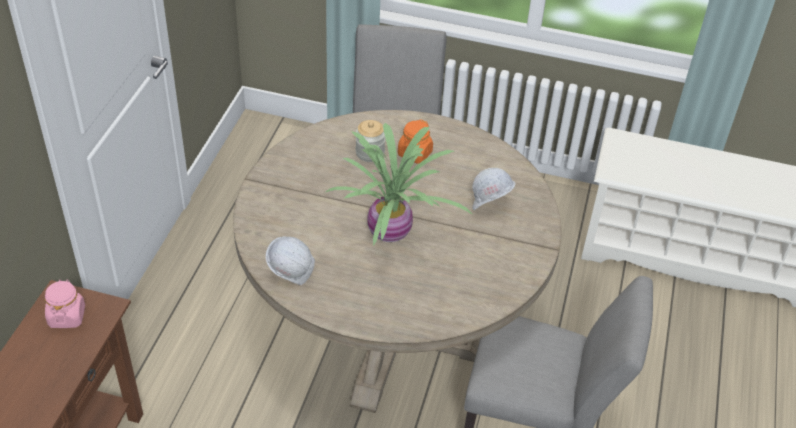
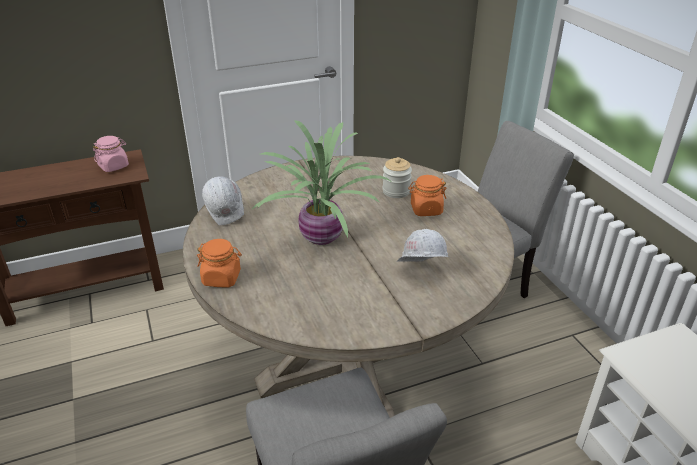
camera: 55 degrees right, 10 degrees down
(386, 319) = (222, 278): none -> orange jar

